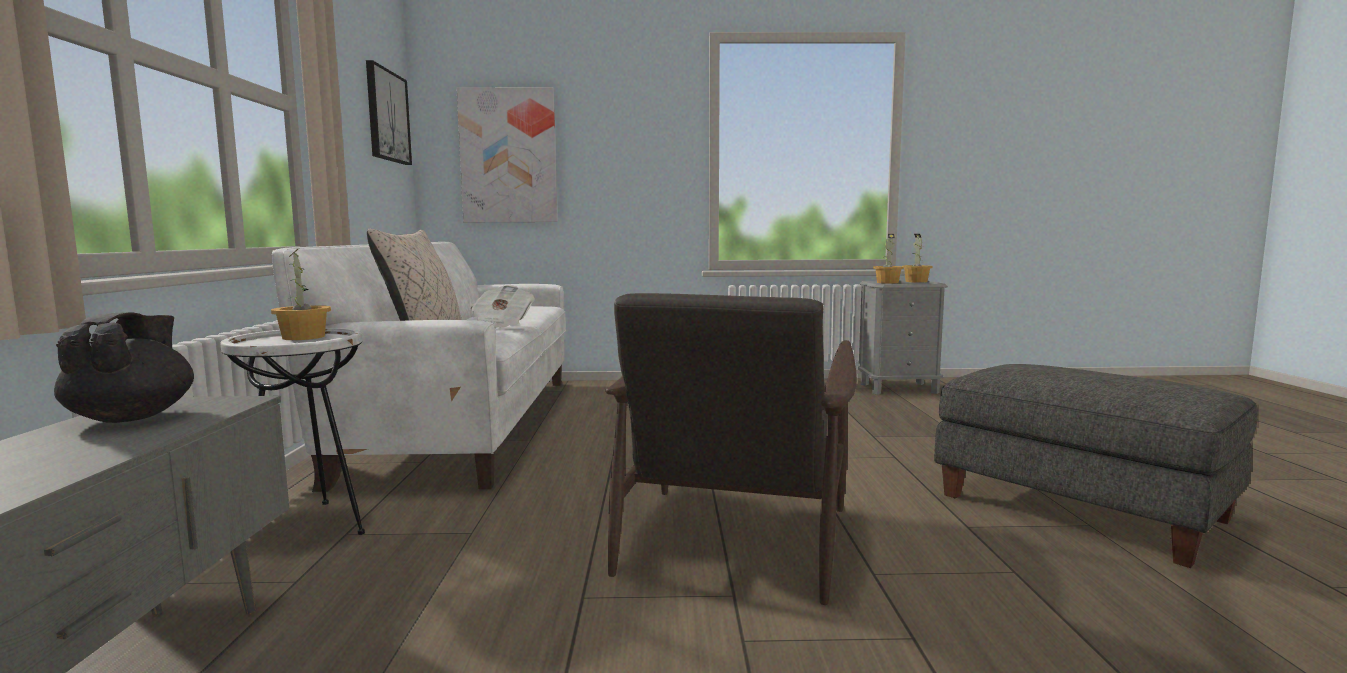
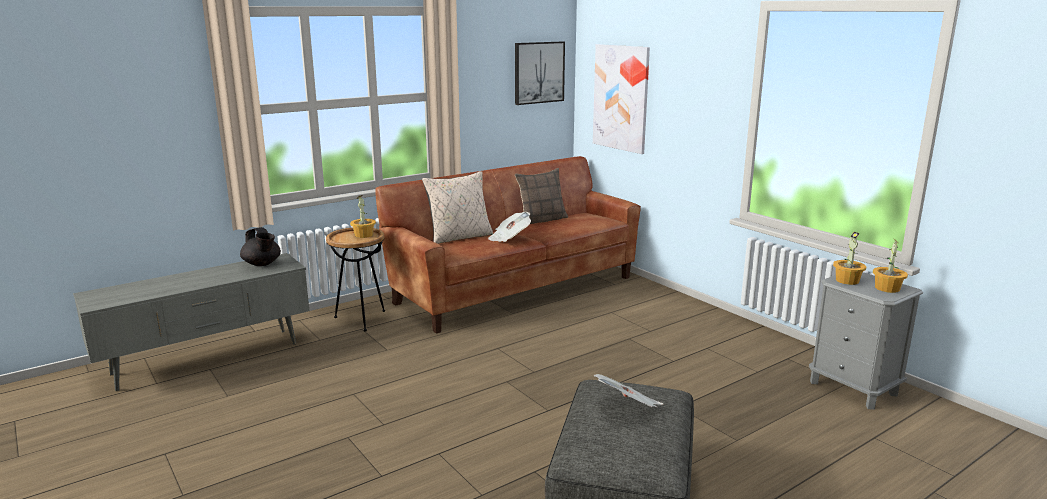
camera: 55 degrees right, 10 degrees up
(133, 417) = (262, 264): black teapot -> black teapot turned 90 degrees clockwise
(310, 526) = (361, 319): white side table -> brown side table
(468, 316) = (542, 220): none -> pillow
(468, 424) = (515, 290): white sofa -> brown sofa
(735, 534) = (447, 406): brown armchair -> none
(1059, 373) = (628, 408): none -> newspaper

